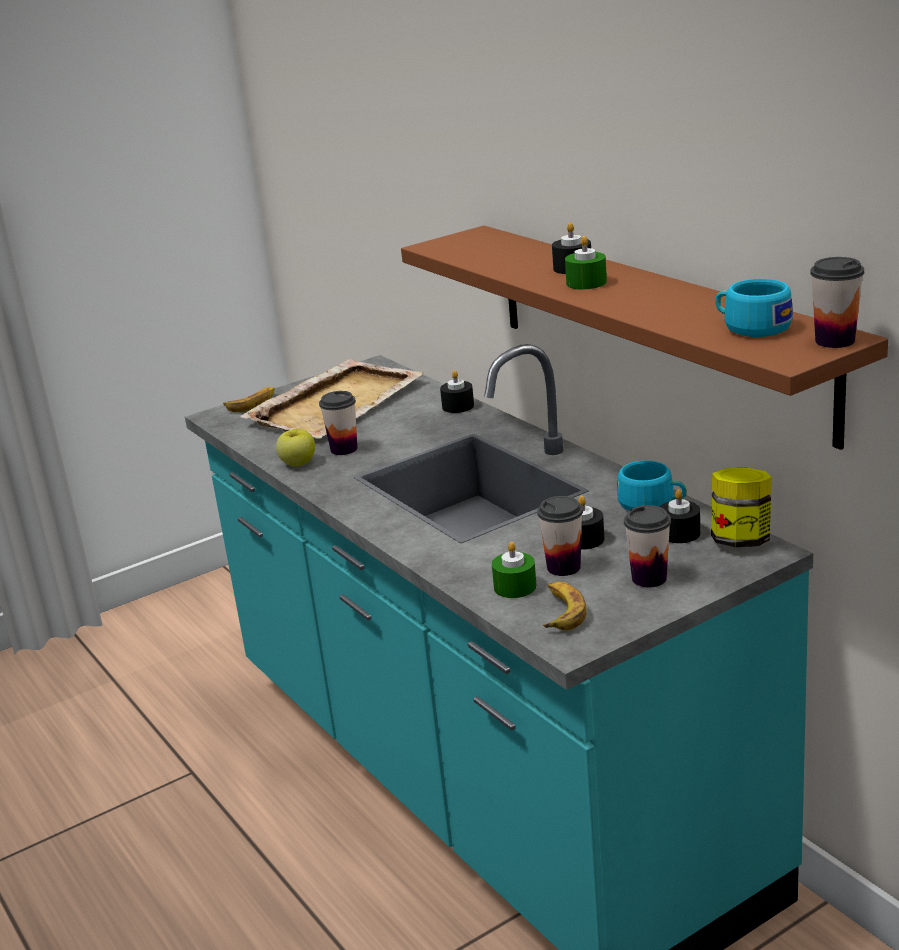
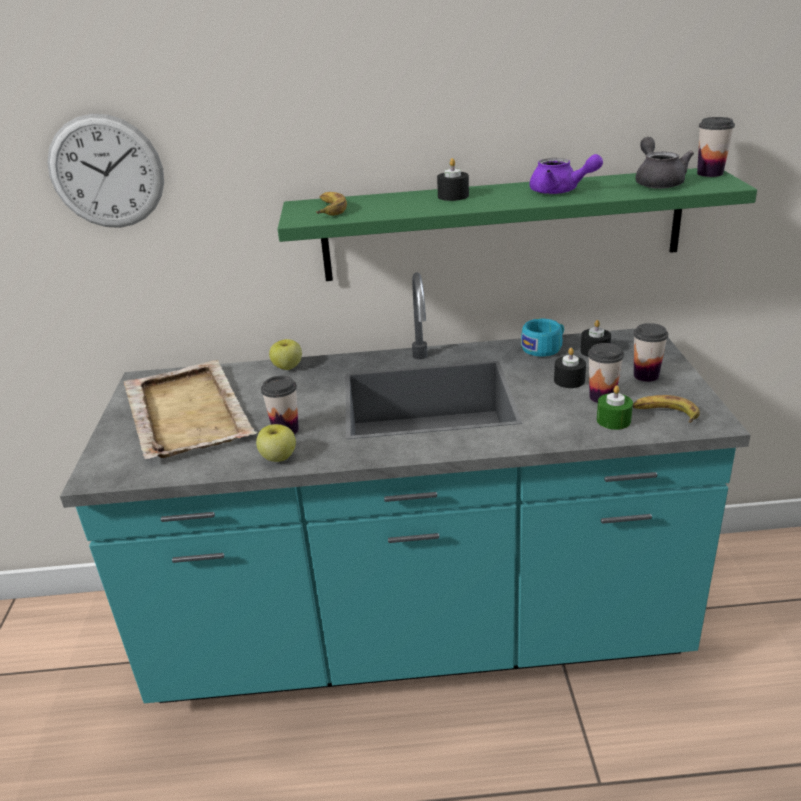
camera: 60 degrees left, 5 degrees up
(252, 403) = (106, 451): banana -> banana (329, 209)
(381, 155) = (106, 172): none -> wall clock
(458, 406) = (287, 367): black candle -> apple
(586, 283) = (495, 198): green candle -> none
(647, 299) = (560, 191): none -> purple teapot
(653, 326) = (502, 225): brown shelf -> green shelf
(740, 540) = (624, 338): jar -> none
(751, 327) = (658, 182): turquoise cup -> grey teapot

